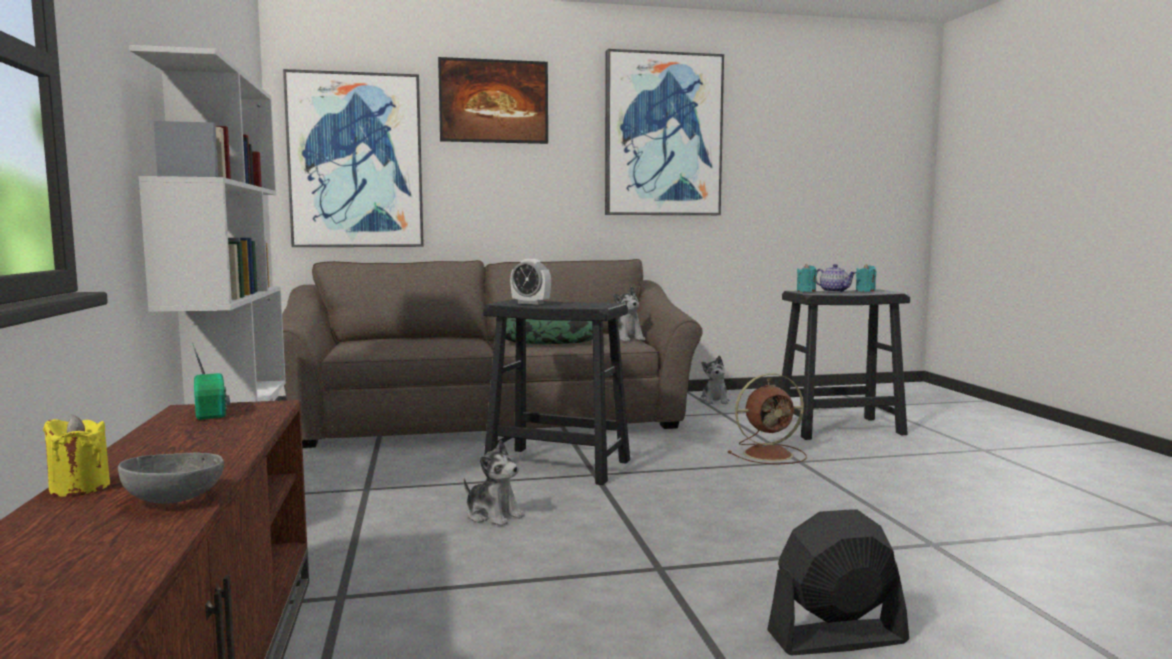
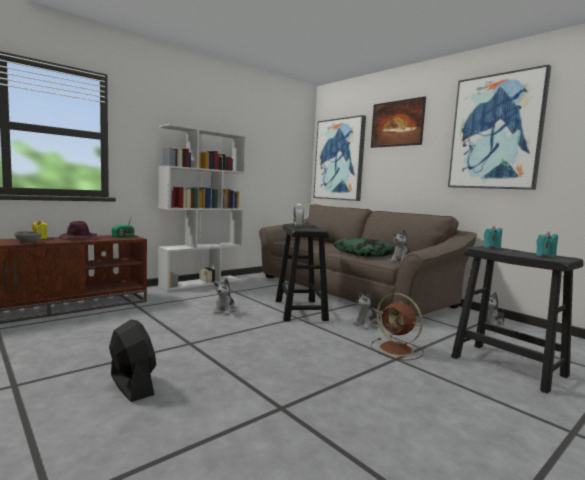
camera: 60 degrees right, 0 degrees up
(173, 448) = (78, 238): none -> purple hat
(667, 446) = (367, 325): none -> plush toy
(834, 291) = (519, 251): teapot -> none

